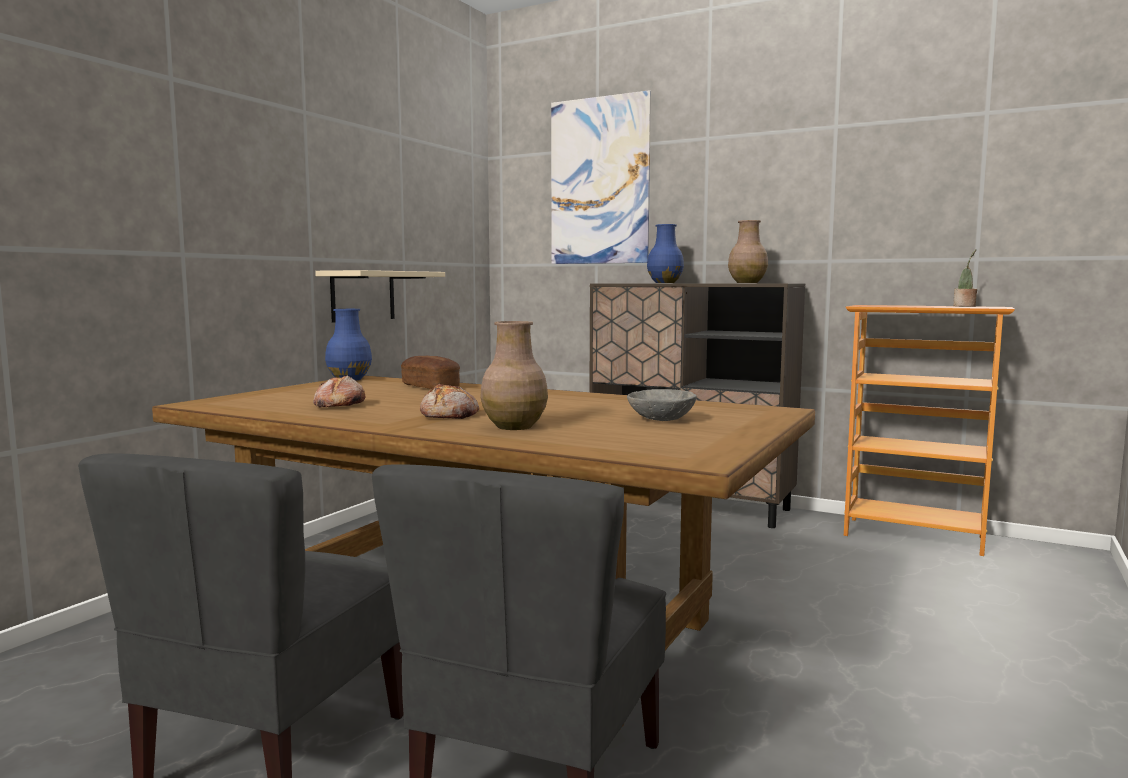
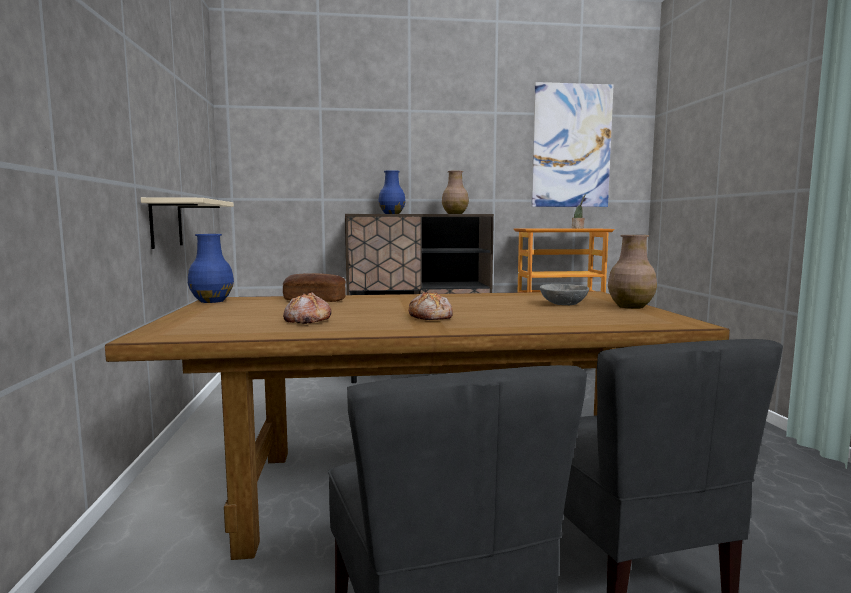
camera: 35 degrees left, 0 degrees up
(513, 426) = (507, 319): brown vase -> brown vase (630, 306)
(599, 181) = (324, 134): picture -> picture (571, 146)

